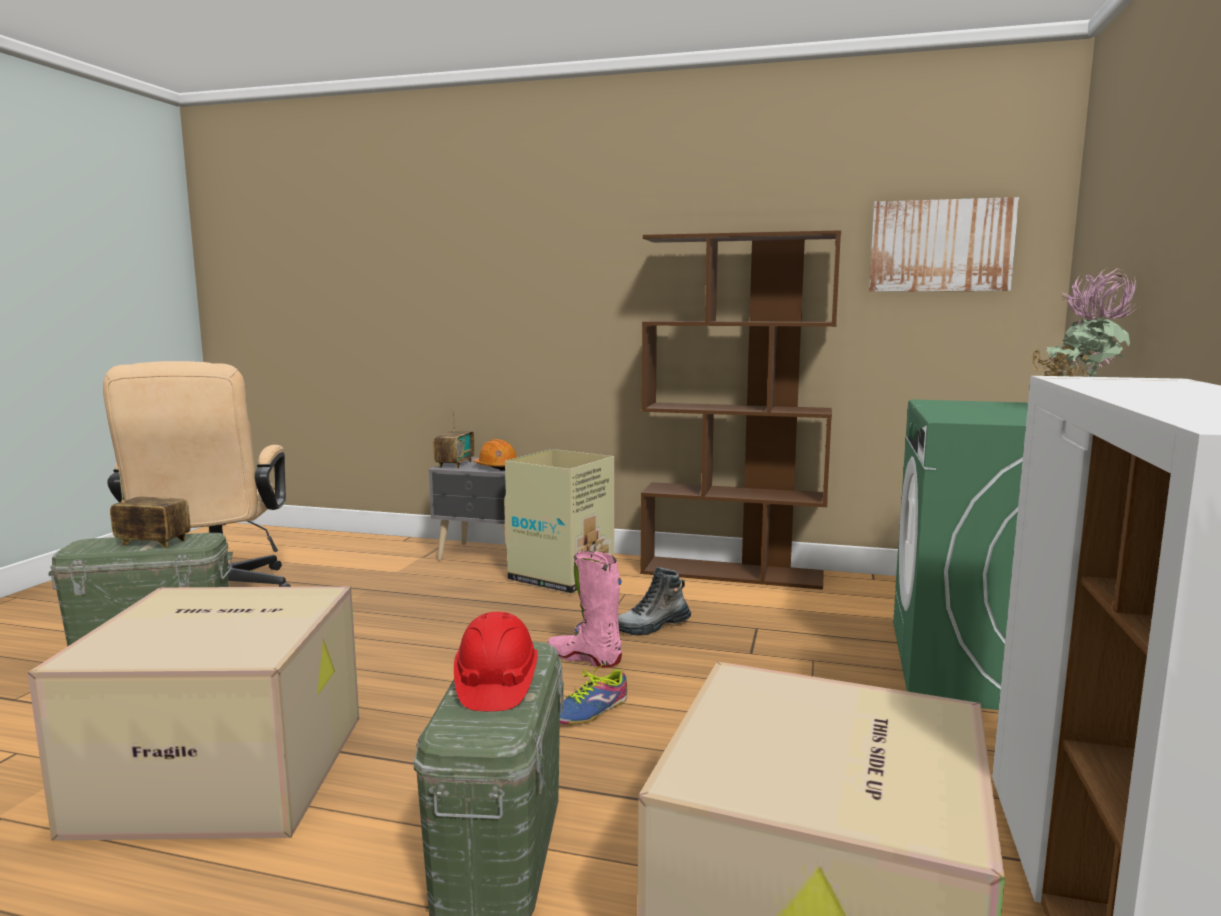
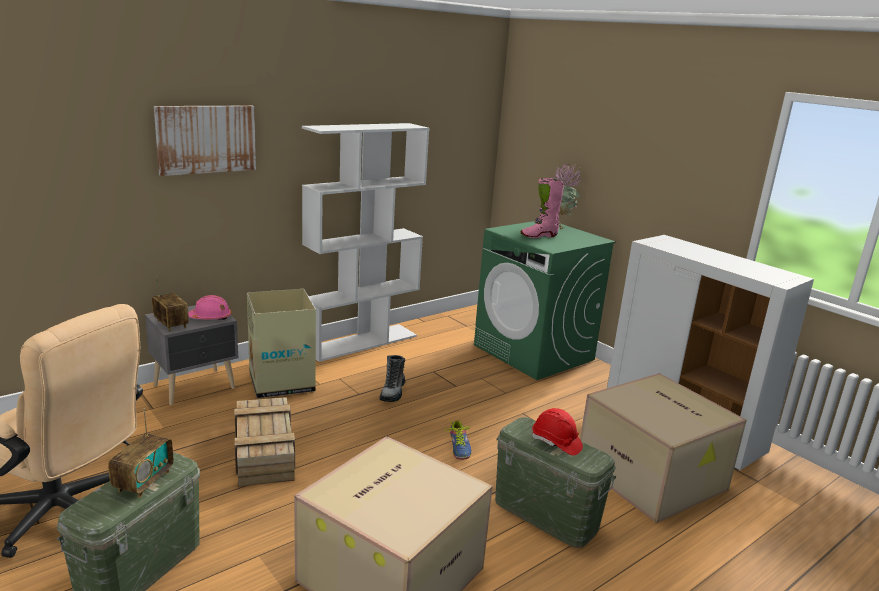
camera: 55 degrees left, 10 degrees up
(153, 543) = (143, 481): radio -> radio turned 150 degrees clockwise
(410, 619) = (265, 452): none -> crate
(496, 467) = (210, 317): orange hard hat -> pink hard hat
(584, 658) = (403, 424): pink boot -> pink boot (539, 236)
(733, 573) = (361, 342): brown bookcase -> white bookcase
(940, 246) = (450, 128): picture -> picture (206, 139)

